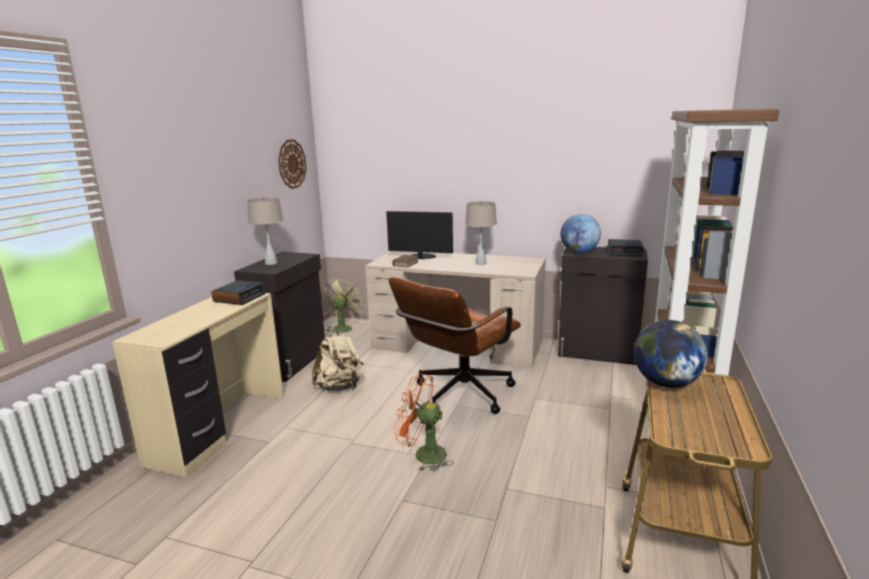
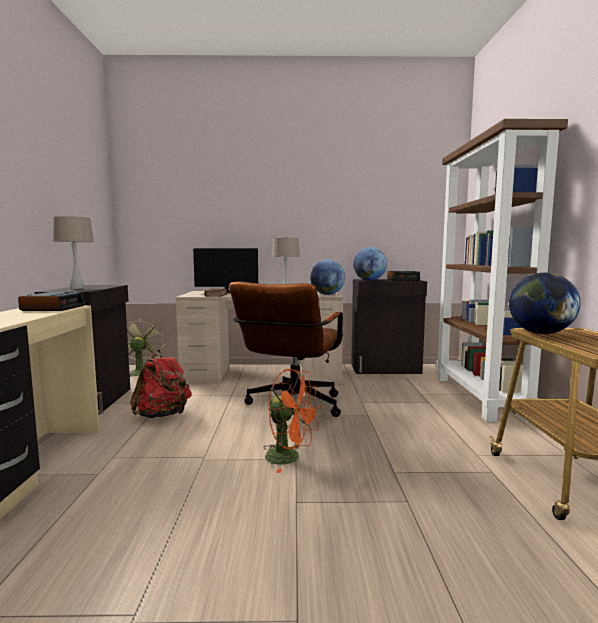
camera: 20 degrees left, 10 degrees down
(291, 164) = (92, 201): wall clock -> none
(340, 387) = (163, 415): beige backpack -> red backpack
(423, 455) = (290, 458): orange fan -> orange fan turned 150 degrees counterclockwise
(523, 269) = (327, 294): none -> globe

